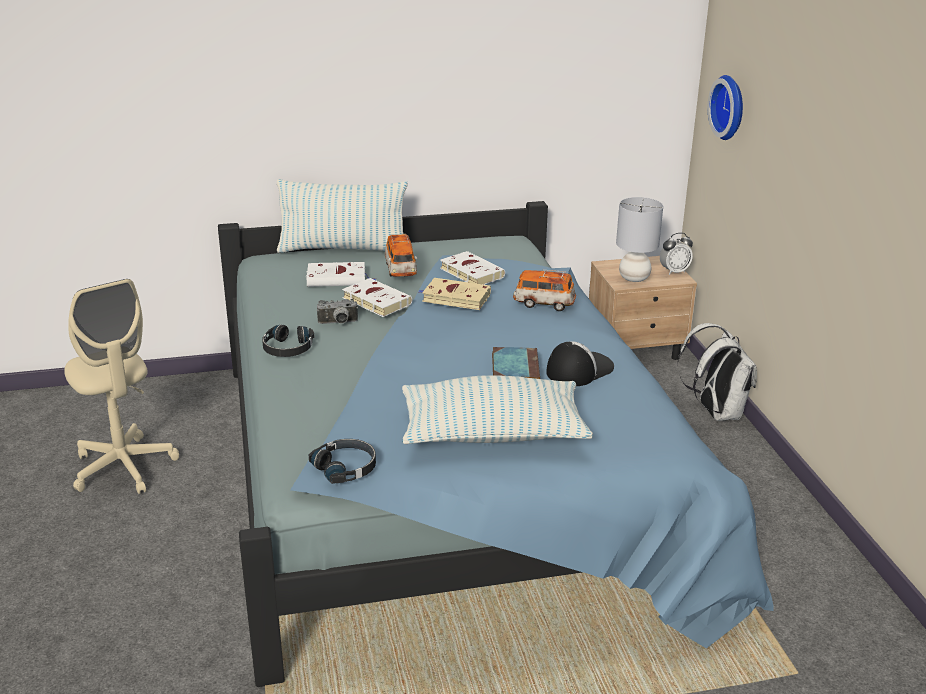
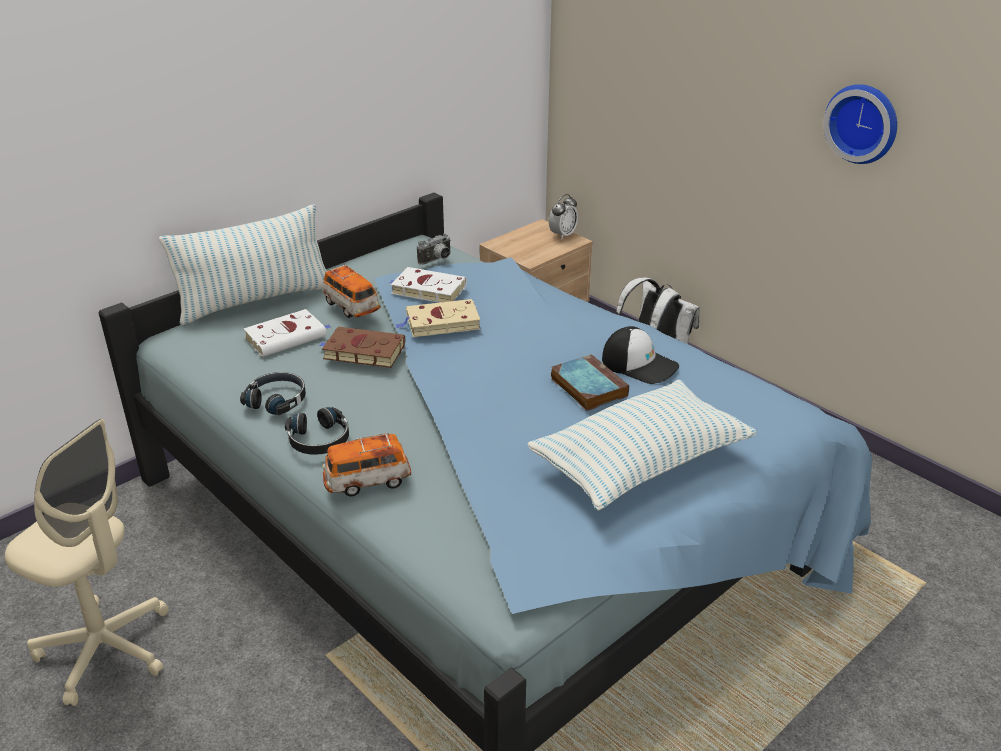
camera: 30 degrees left, 5 degrees up
(338, 323) = (344, 390): camera -> camera (437, 260)
(346, 468) = (543, 561): black headphones -> black headphones (277, 400)
(375, 301) = (362, 351): white book -> brown book
(544, 303) = (533, 303): toy car -> toy car (367, 481)
(579, 370) = (640, 364): cap -> cap turned 105 degrees clockwise
(634, 278) = (535, 251): grey table lamp -> none
(730, 107) = (610, 57): wall clock -> wall clock (863, 122)

